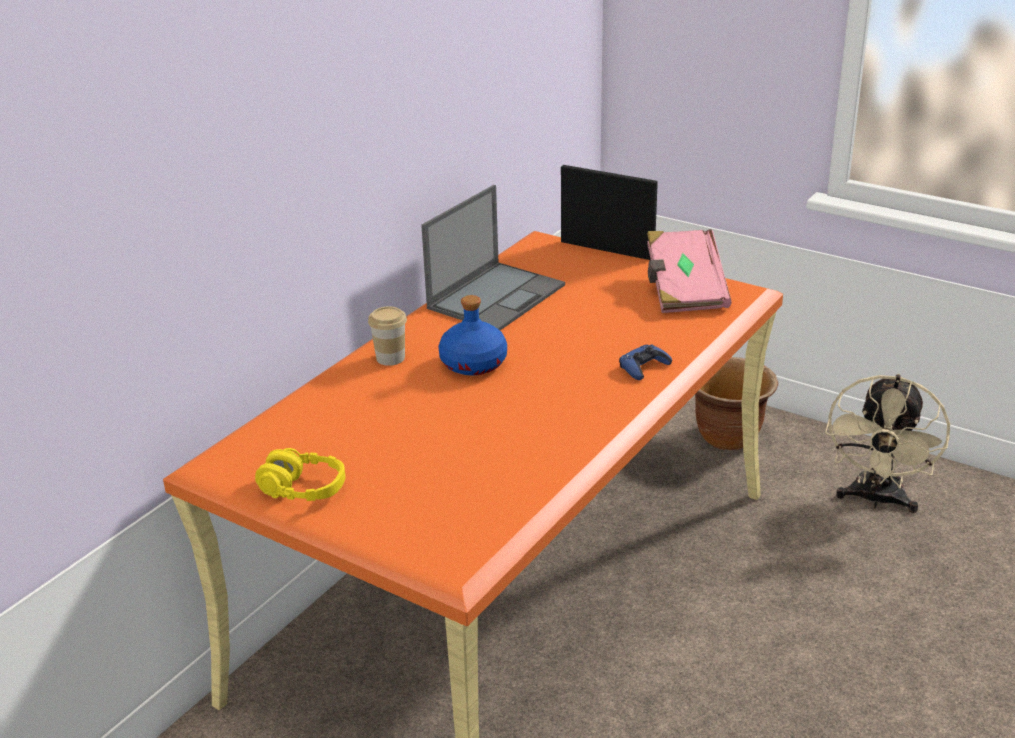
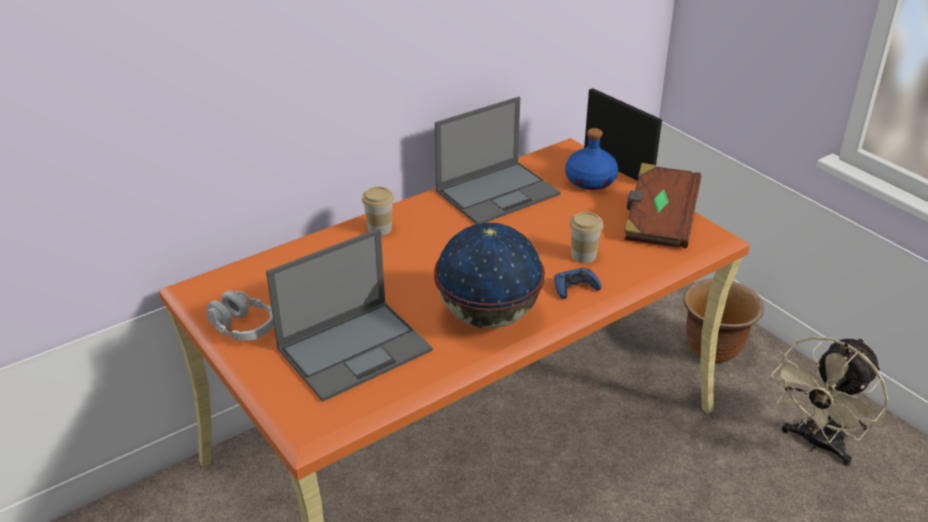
camera: 20 degrees right, 5 degrees up
(303, 489) = (242, 327): yellow headphones -> grey headphones
(452, 478) = (356, 348): none -> laptop
(474, 364) = (440, 250): blue bottle -> blue bottle (591, 181)
(572, 414) = (487, 316): none -> globe
(631, 336) = (583, 255): none -> cup
(684, 290) = (658, 222): pink book -> brown book

